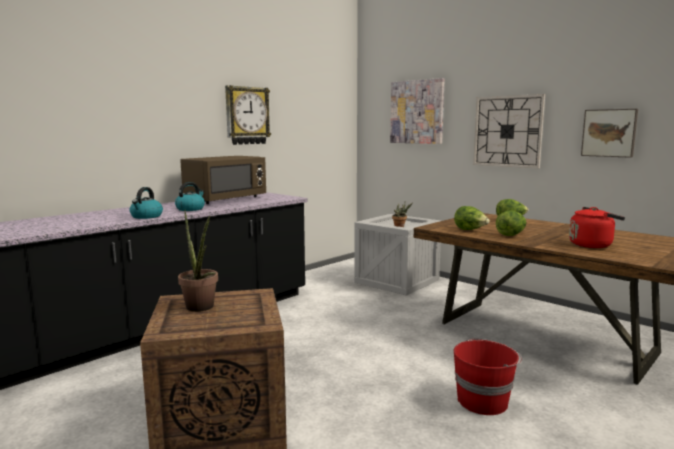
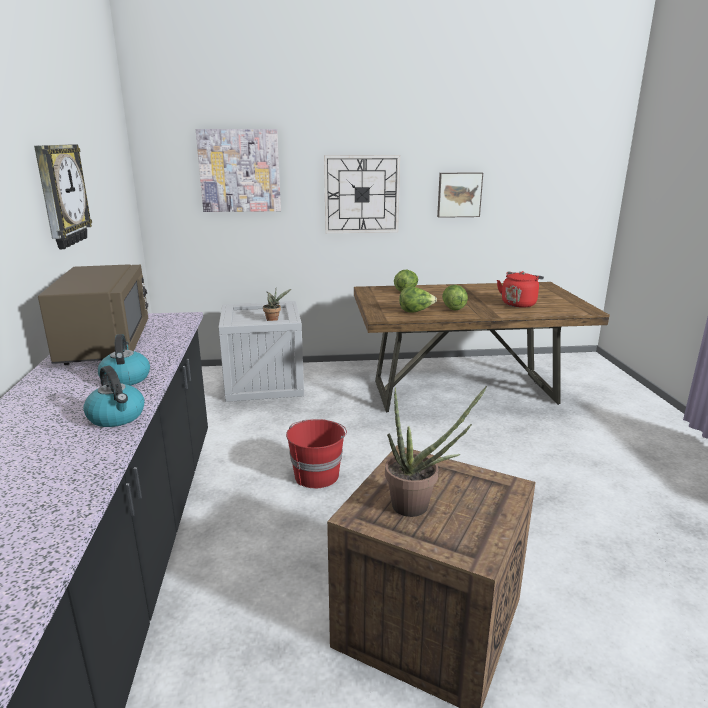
camera: 50 degrees left, 10 degrees up
(483, 401) = (527, 465): red bucket -> red bucket (317, 475)

